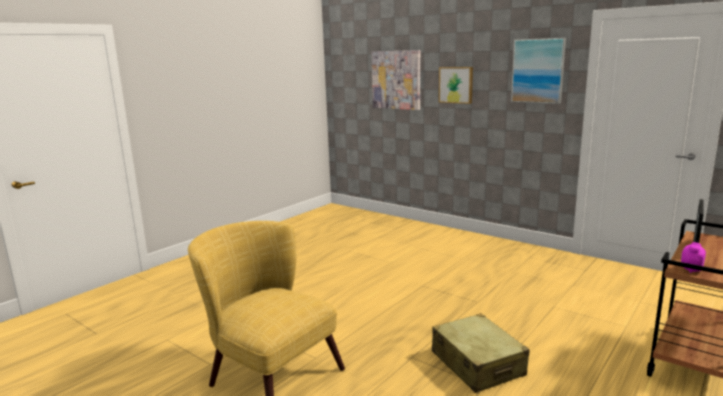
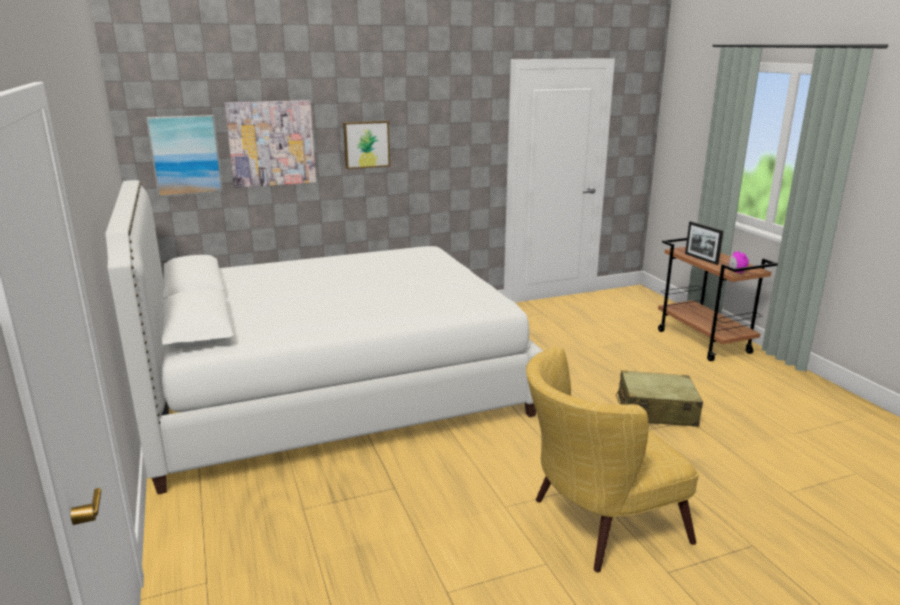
camera: 60 degrees left, 5 degrees up
(347, 248) = (334, 390): none -> white bed
(538, 71) = (462, 122): picture -> picture (185, 155)

